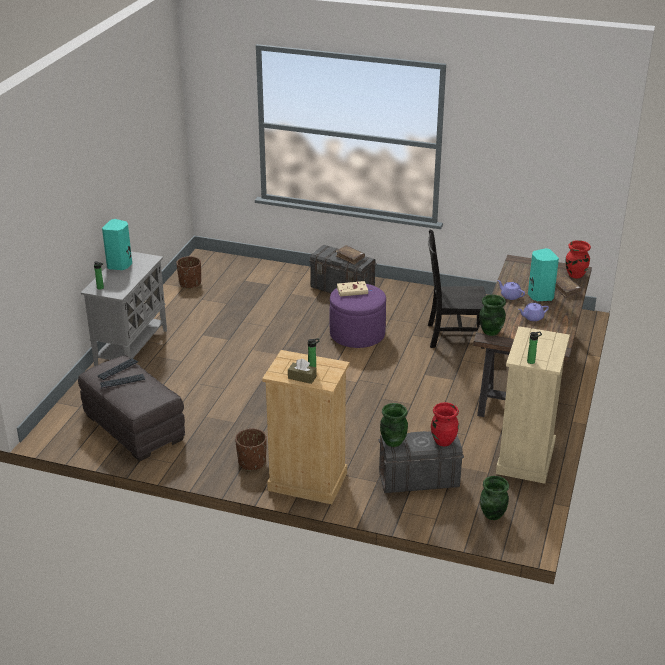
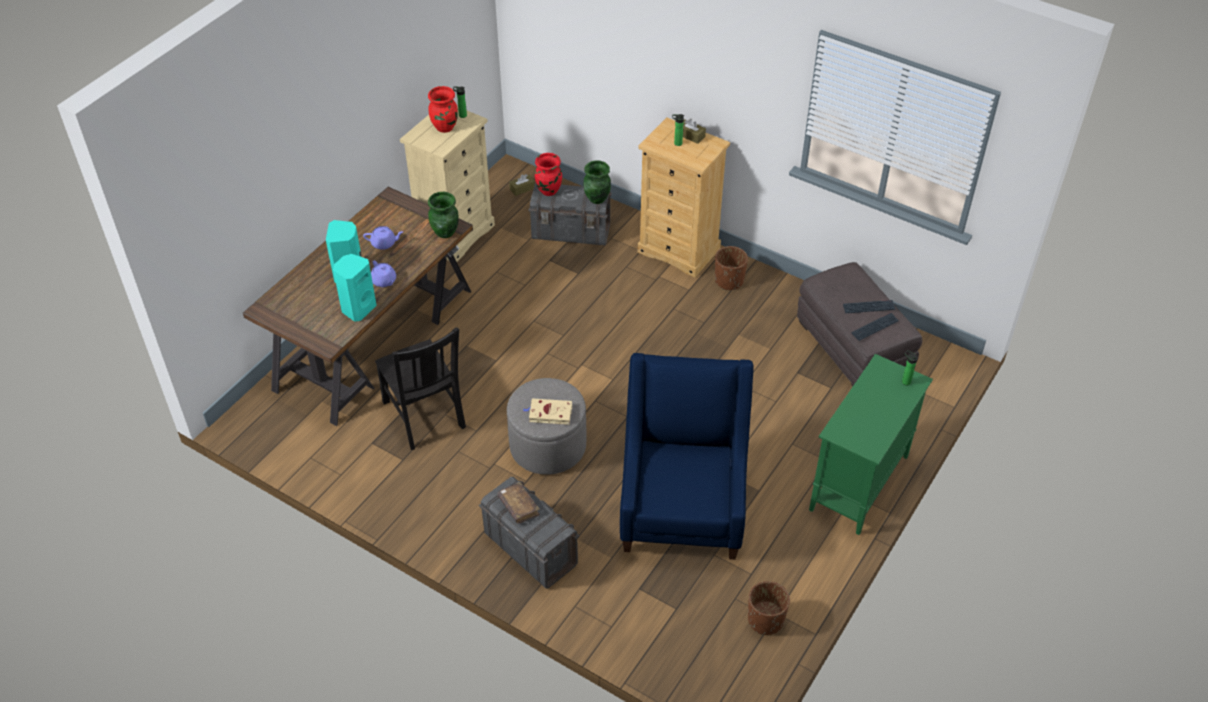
camera: 165 degrees left, 15 degrees up
(120, 265) = (881, 426): turquoise speaker -> turquoise speaker (358, 308)
(131, 347) = (858, 484): grey cabinet -> green cabinet
(253, 320) = (682, 506): none -> blue armchair
(357, 334) = (548, 446): purple ottoman -> grey ottoman
(453, 336) = (425, 417): black chair -> black chair turned 45 degrees clockwise
(492, 515) = (522, 188): green vase -> brown tissue box
(565, 289) = (310, 279): brown book -> none
(575, 275) = (276, 301): red vase -> red vase (445, 127)

